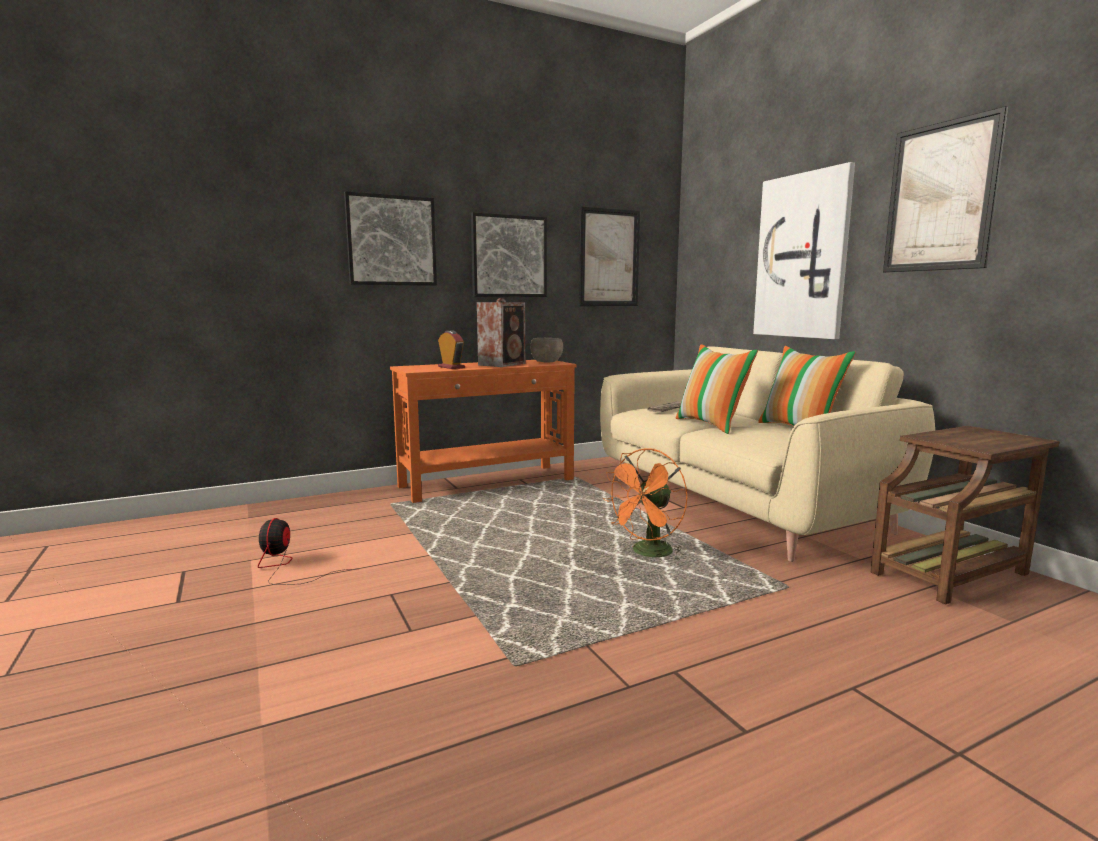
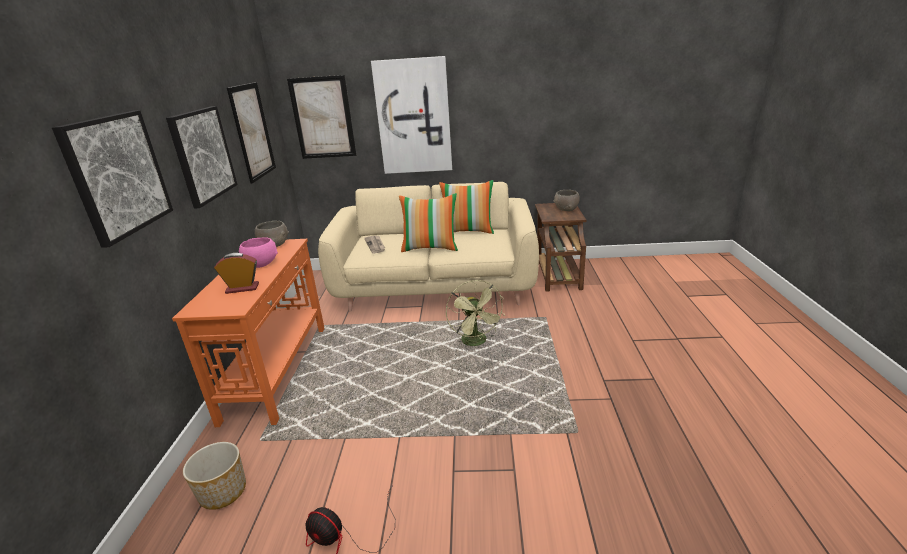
camera: 60 degrees left, 15 degrees up
(326, 510) = (223, 491): none -> planter
(503, 364) = (261, 263): speaker -> pink bowl
(648, 554) = (477, 342): orange fan -> green fan
(940, 197) = (503, 84): picture -> picture (323, 118)
(1000, 440) = (566, 209): none -> grey bowl

